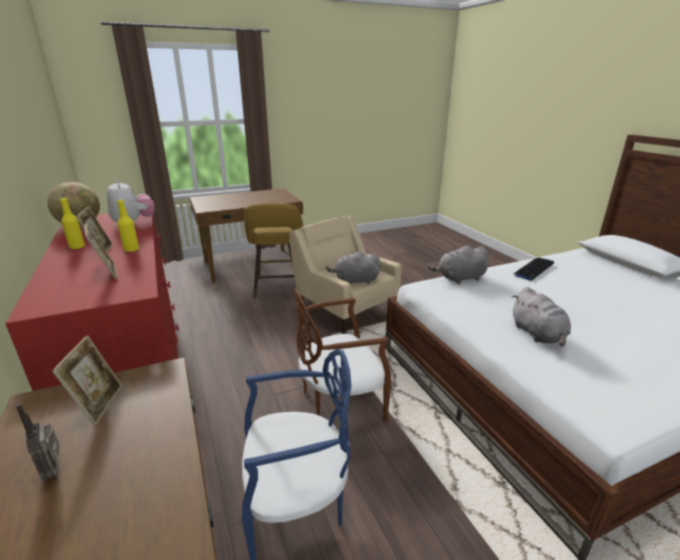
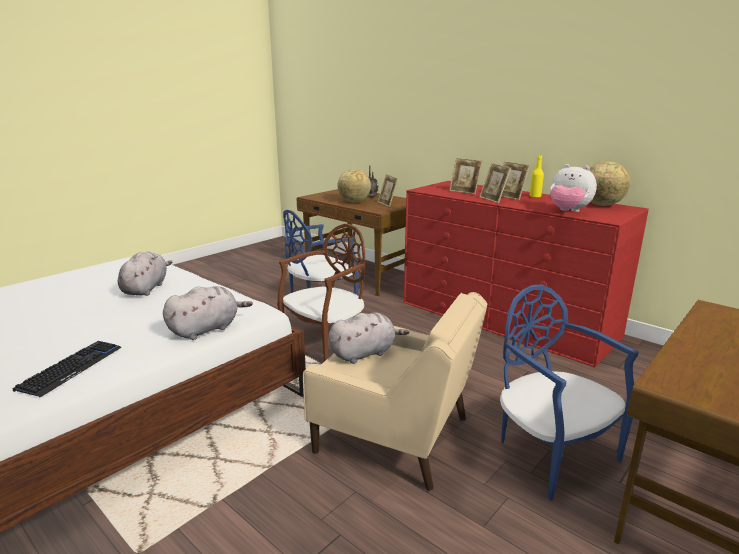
camera: 155 degrees right, 5 degrees down
(131, 250) = (493, 199): yellow bottle -> picture frame
(137, 445) = (354, 202): none -> globe
(278, 289) = (551, 453): yellow stool -> blue chair
(538, 334) = (146, 288): grey plush toy -> grey plush toy turned 45 degrees clockwise

